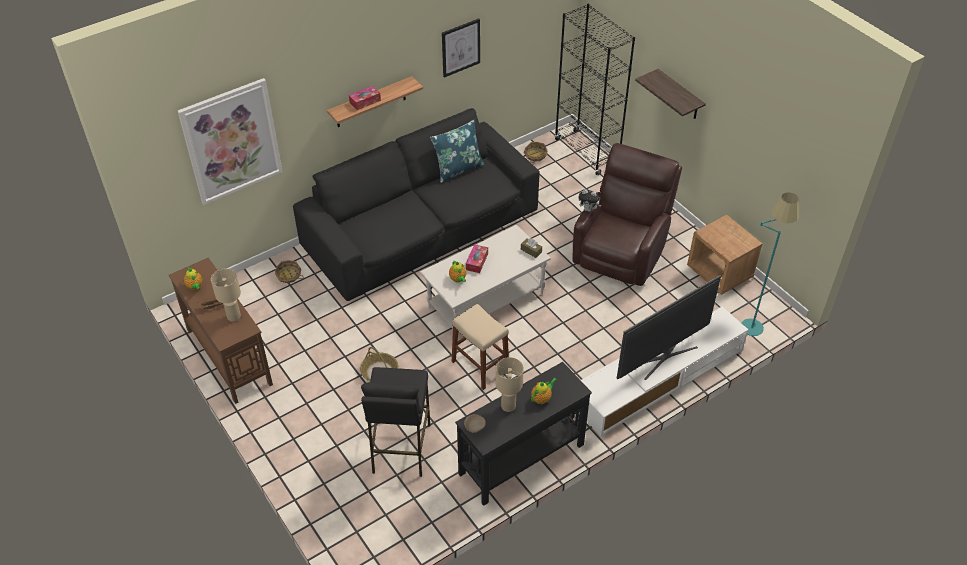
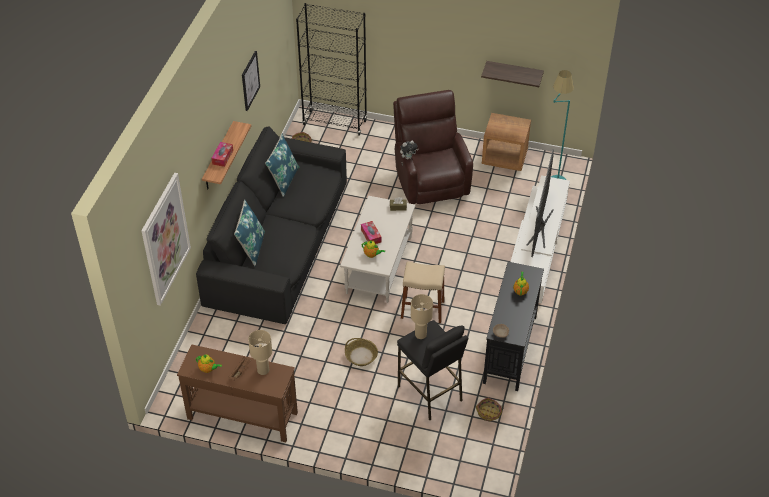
camera: 40 degrees left, 0 degrees up
(289, 276) = (219, 334): basket -> basket (489, 413)
(365, 211) = (251, 248): none -> blue pillow
(508, 406) = (506, 308): beige table lamp -> beige table lamp (420, 334)
(679, 95) = (421, 41): shelf -> shelf (514, 73)

